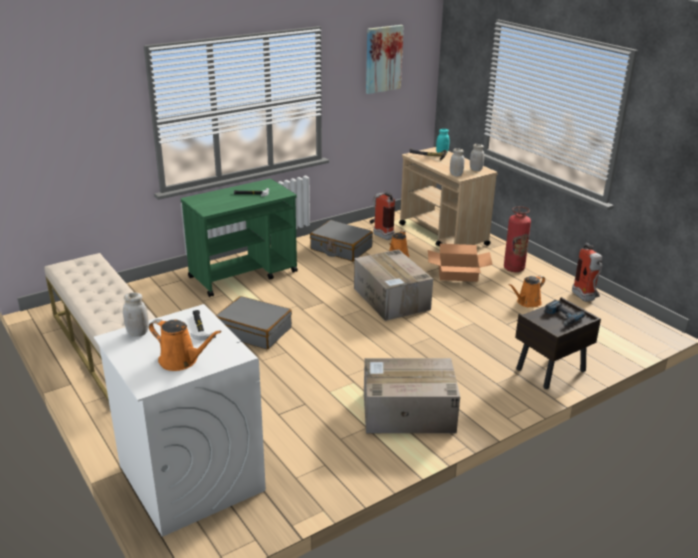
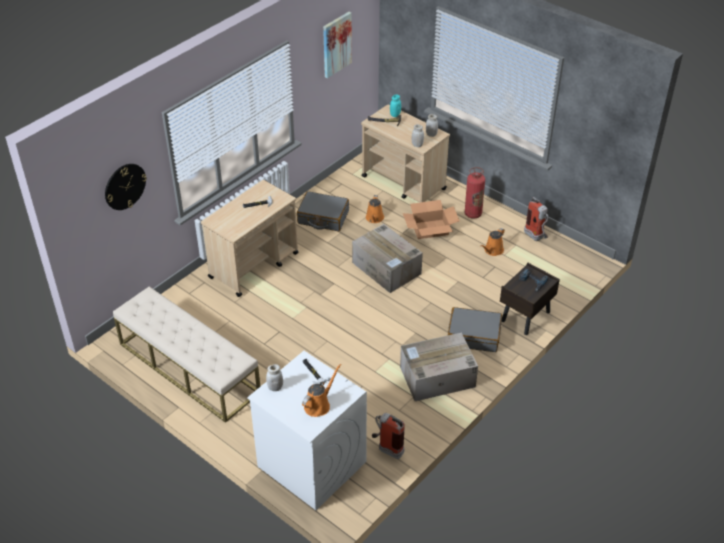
camera: 15 degrees left, 15 degrees up
(85, 120) = (125, 186): none -> wall clock
(181, 361) = (319, 405): orange watering can -> orange watering can turned 60 degrees counterclockwise
(244, 274) = (254, 265): green cart -> beige cart
(254, 331) = (293, 325): grey suitcase -> grey suitcase (473, 335)
(380, 235) = (350, 193): fire extinguisher -> fire extinguisher (387, 449)

